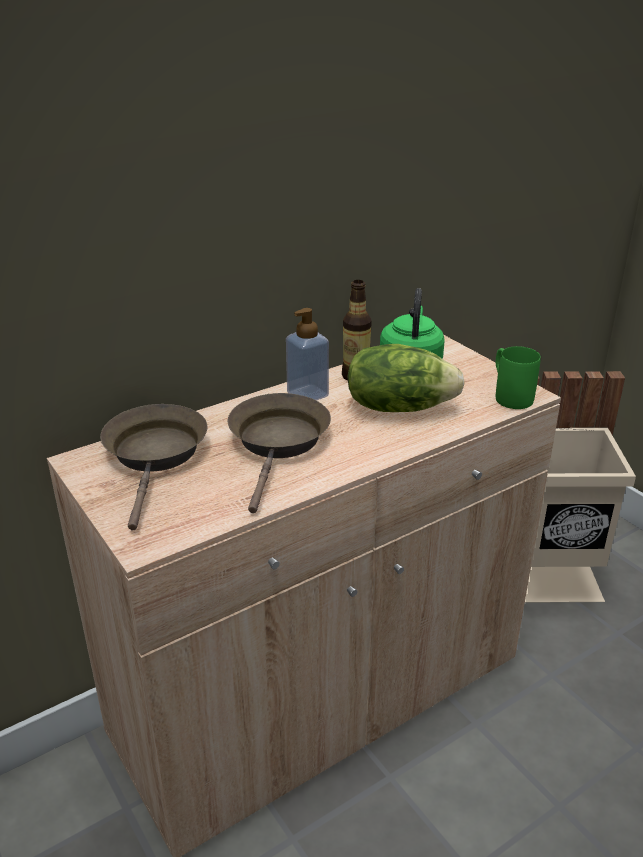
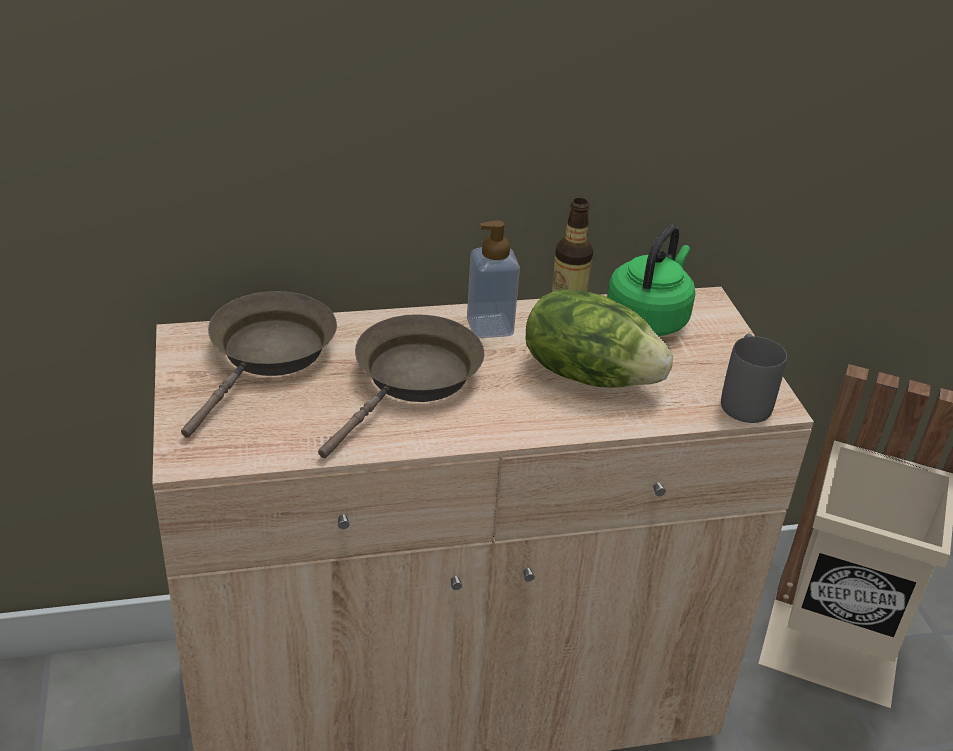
camera: 20 degrees right, 5 degrees up
(509, 395) = (743, 399): green mug -> grey mug

